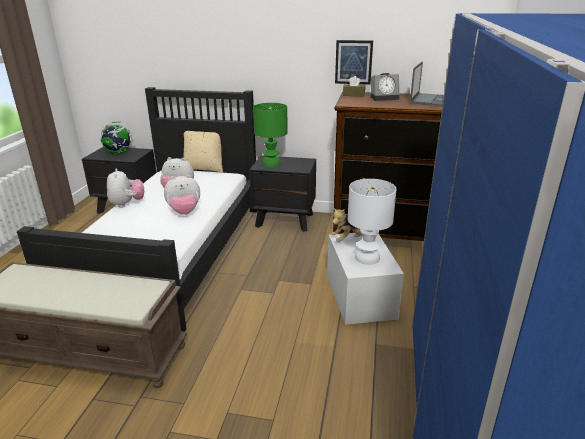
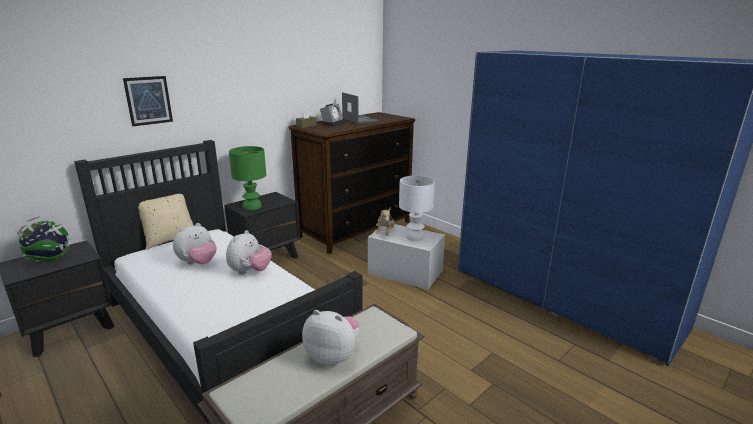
camera: 55 degrees left, 5 degrees down
(127, 204) = (172, 295): plush toy -> plush toy (333, 356)
(353, 62) = (293, 99): picture -> picture (148, 100)

